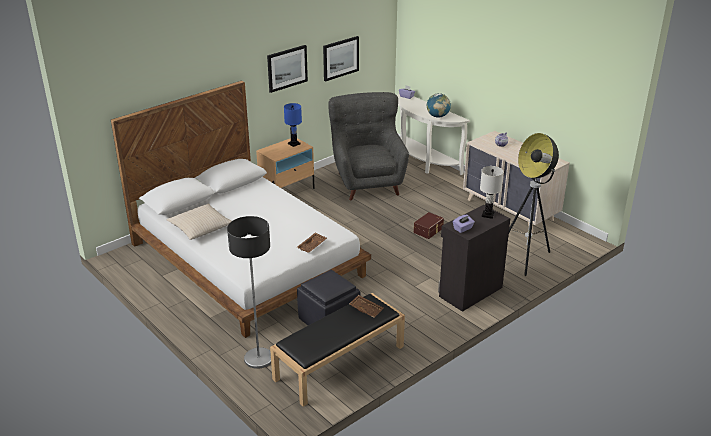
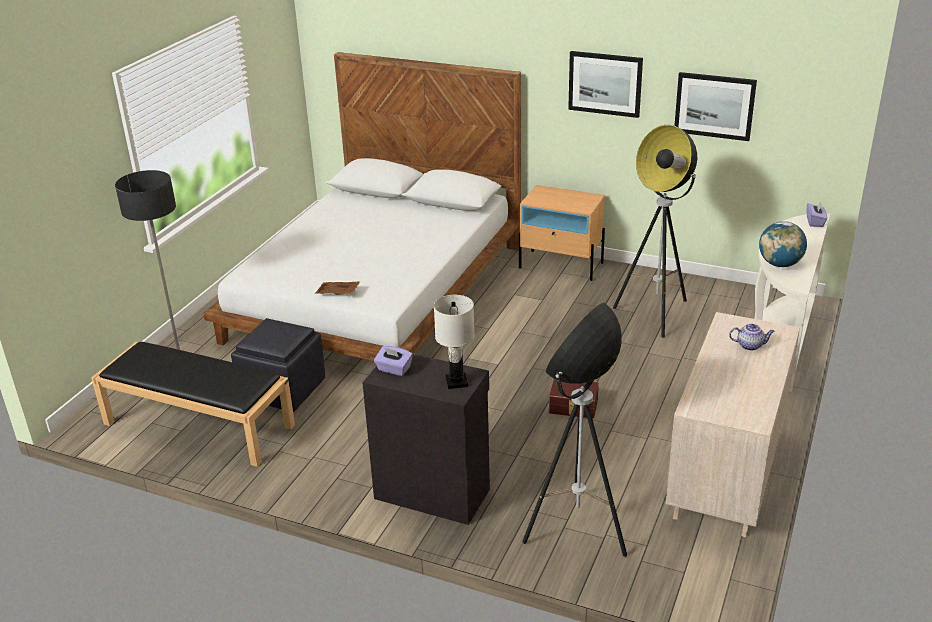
camera: 65 degrees right, 0 degrees up
(200, 227) = (329, 216): beige pillow -> none
(293, 144) = (582, 200): blue table lamp -> none
(366, 309) = (235, 380): brown tray -> none
(367, 182) = (656, 314): grey armchair -> floor lamp

